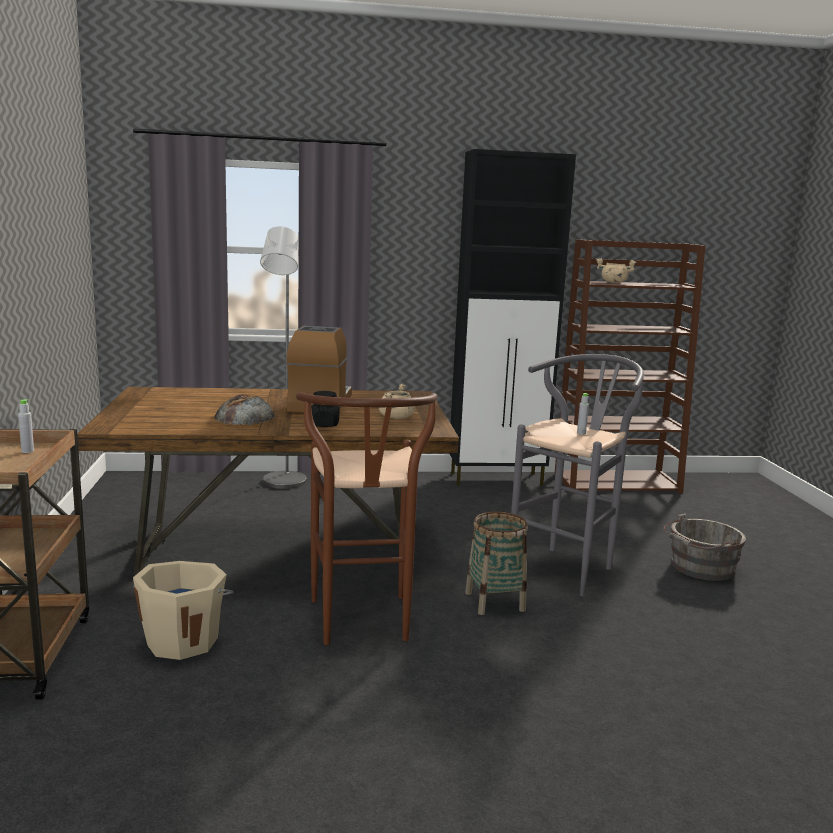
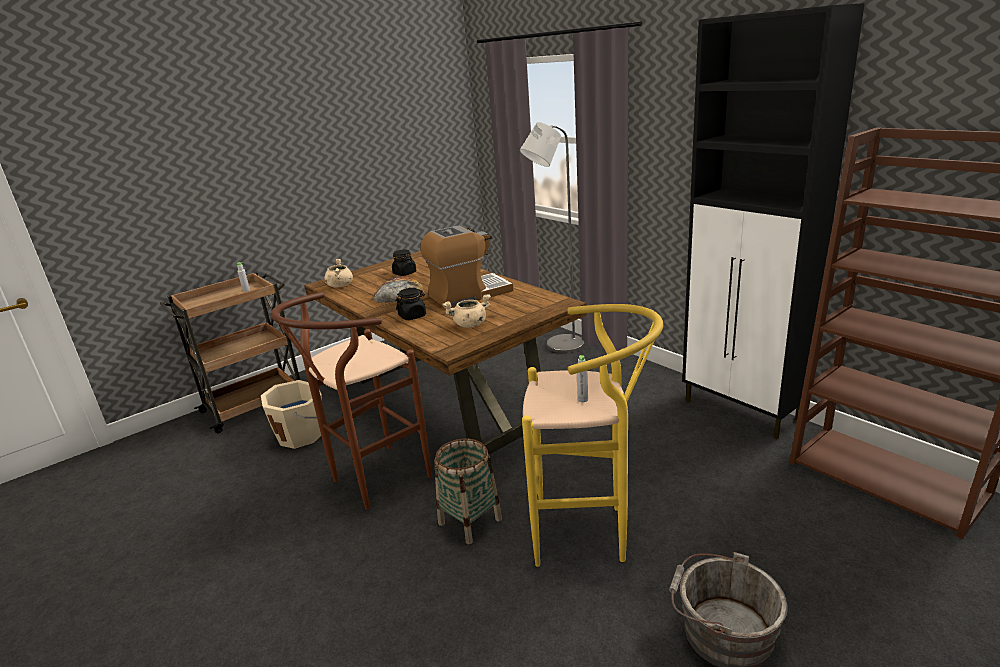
camera: 60 degrees right, 10 degrees up
(186, 404) = (404, 273): none -> black jar
(568, 567) = (590, 533): grey stool -> yellow stool
(613, 282) = (915, 198): beige cooking pot -> beige cooking pot (340, 285)

